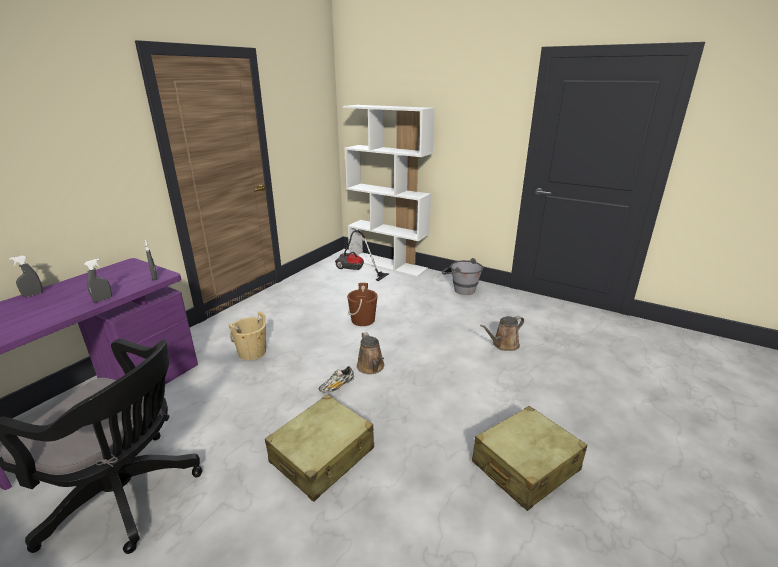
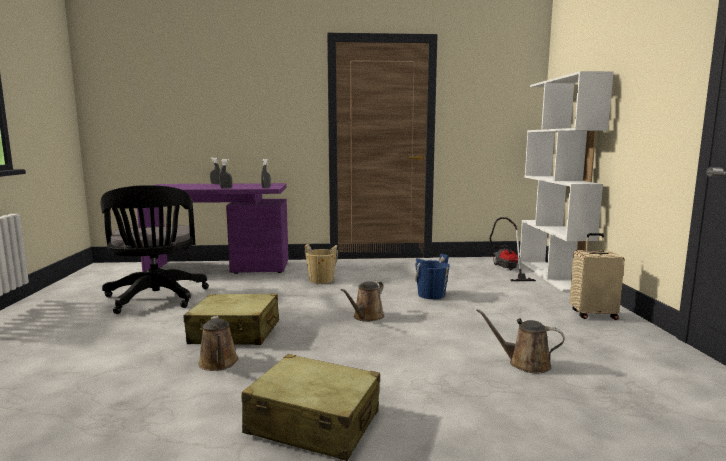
camera: 55 degrees right, 15 degrees down
(337, 386) = (321, 313): shoe -> none
(363, 320) = (431, 295): brown bucket -> blue bucket
(385, 489) = (219, 364): none -> brown watering can
(460, 289) = (593, 314): grey bucket -> beige suitcase

